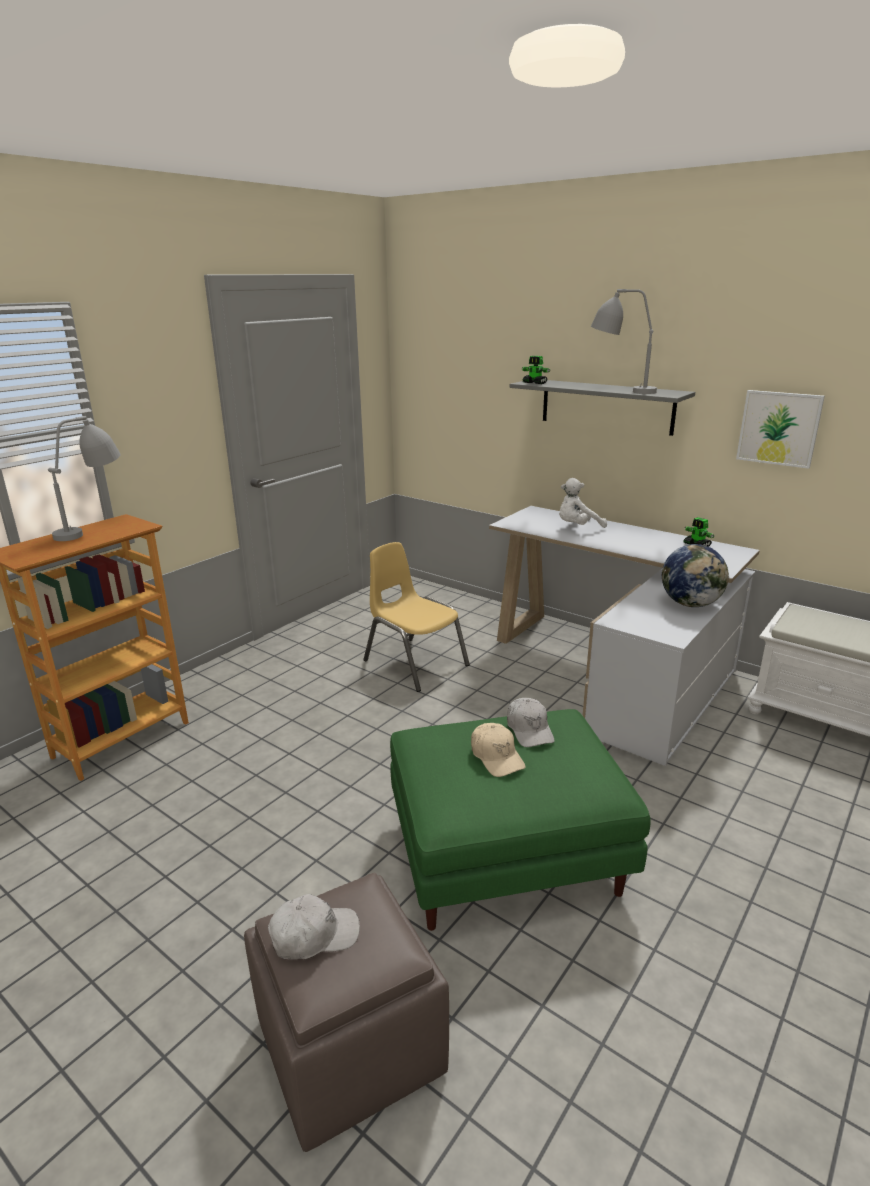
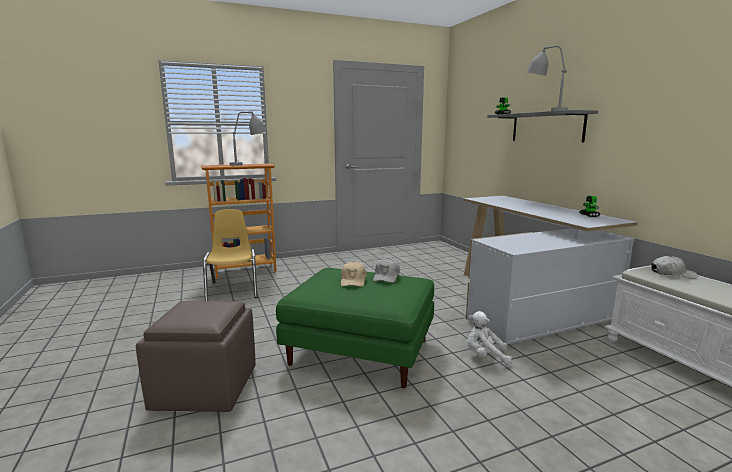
camera: 30 degrees right, 10 degrees down
(314, 935) = (188, 308): white cap -> white cap (672, 274)
(415, 663) = (405, 273): yellow chair -> yellow chair (233, 290)
(577, 527) = (517, 203): white plush toy -> white plush toy (485, 356)
(691, 604) = (553, 242): globe -> none
(779, 428) = (652, 129): picture -> none

